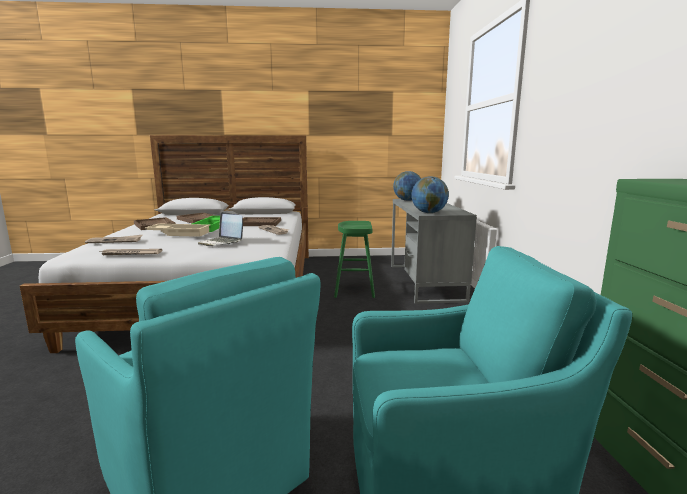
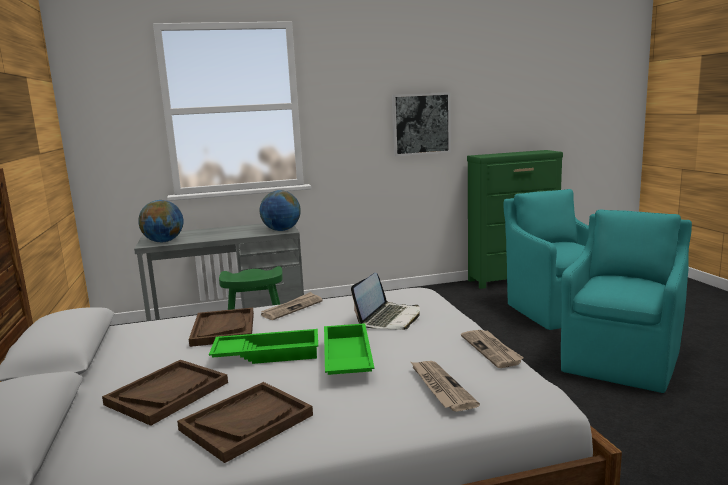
camera: 100 degrees left, 0 degrees up
(180, 233) = (345, 358): beige tray -> green tray
(619, 110) = (421, 124): none -> picture

